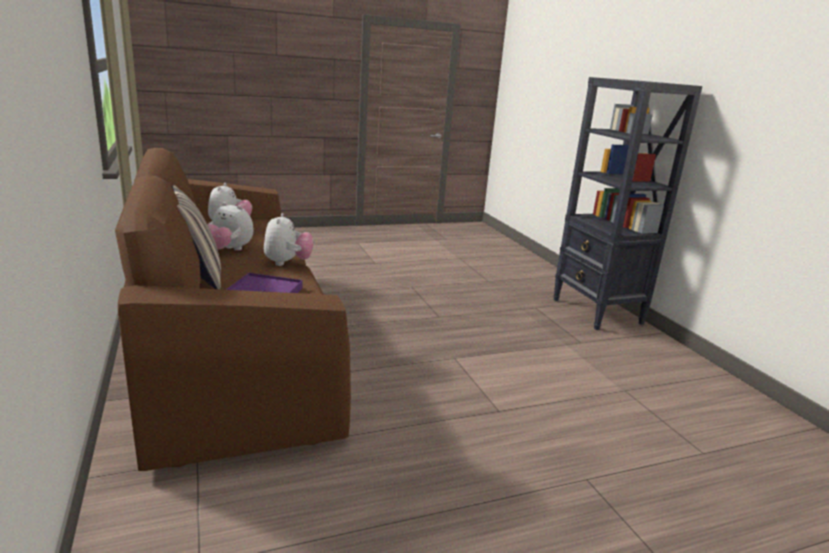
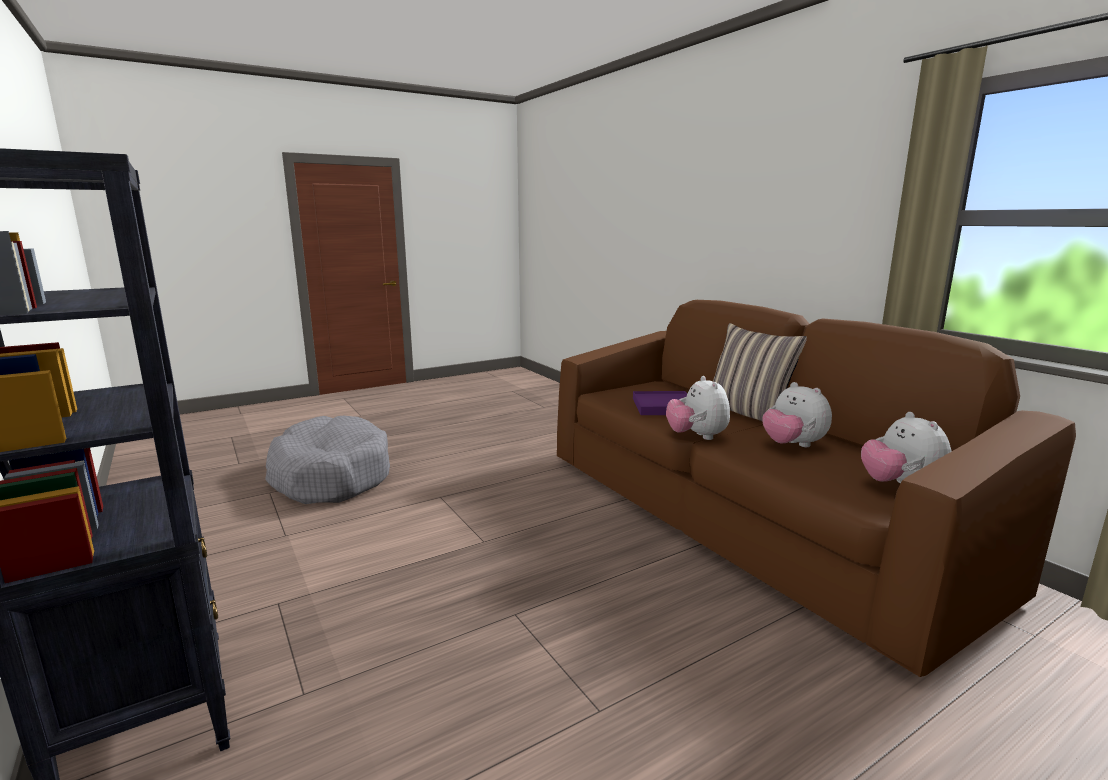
camera: 170 degrees right, 5 degrees down
(229, 250) = (793, 445): plush toy -> plush toy turned 135 degrees counterclockwise
(653, 473) = (331, 476): none -> grey dog bed

